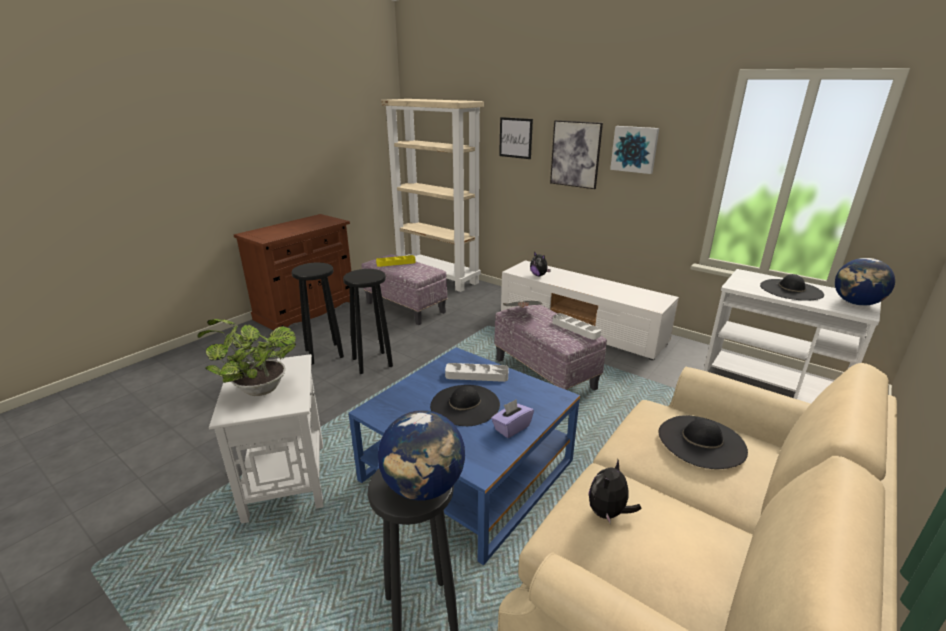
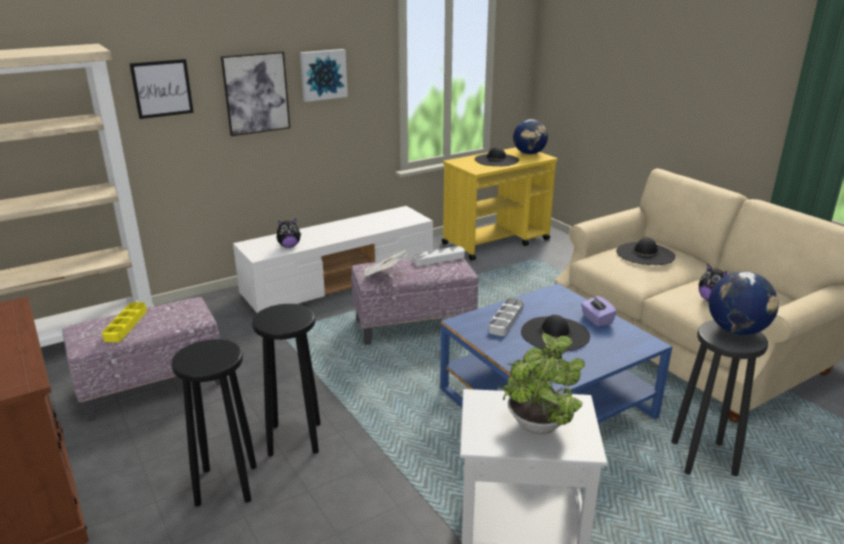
camera: 70 degrees left, 0 degrees up
(771, 387) = (497, 241): white cart -> yellow cart

